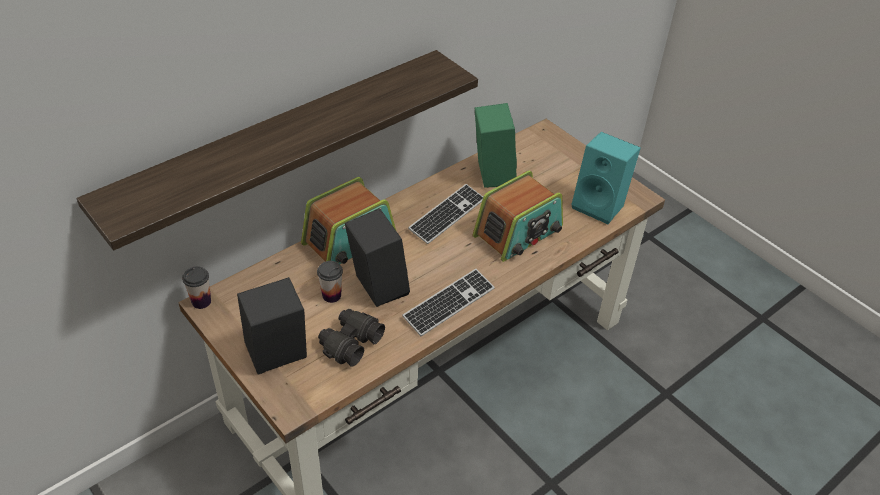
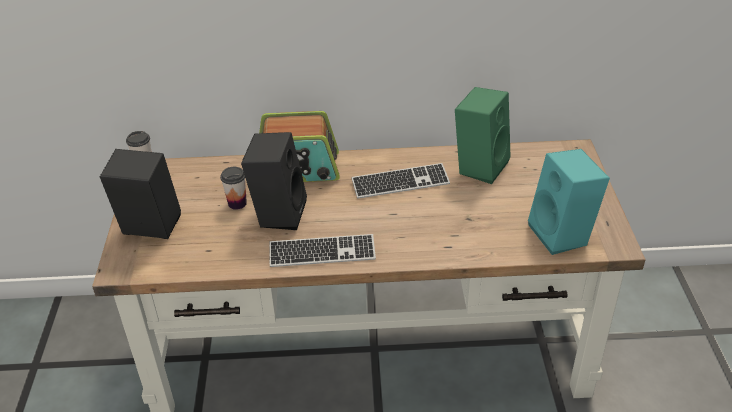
camera: 40 degrees right, 5 degrees down
(280, 143) = (241, 47): shelf -> none
(350, 343) = (211, 244): black binoculars -> none
(518, 232) = (450, 224): radio -> none

